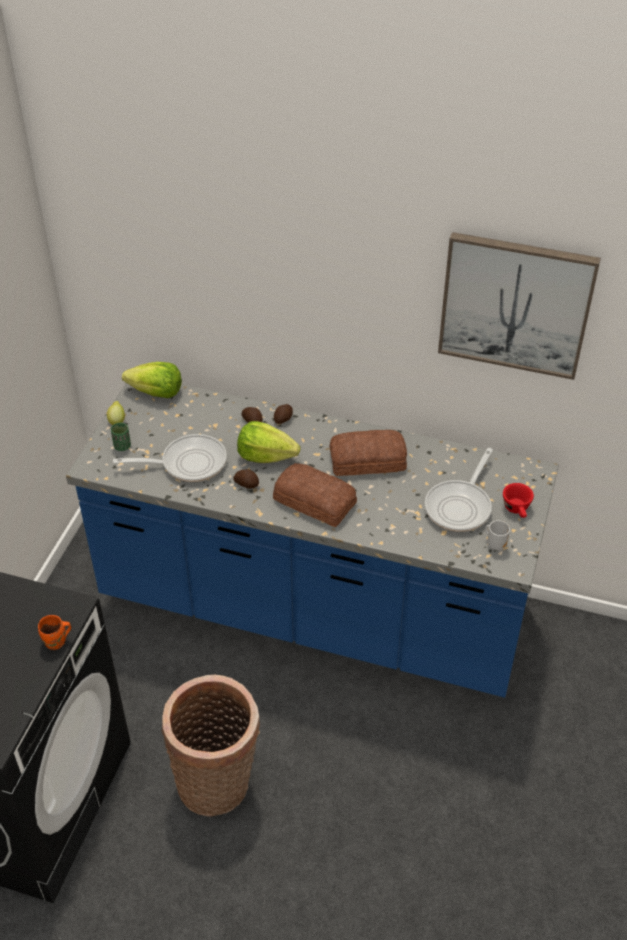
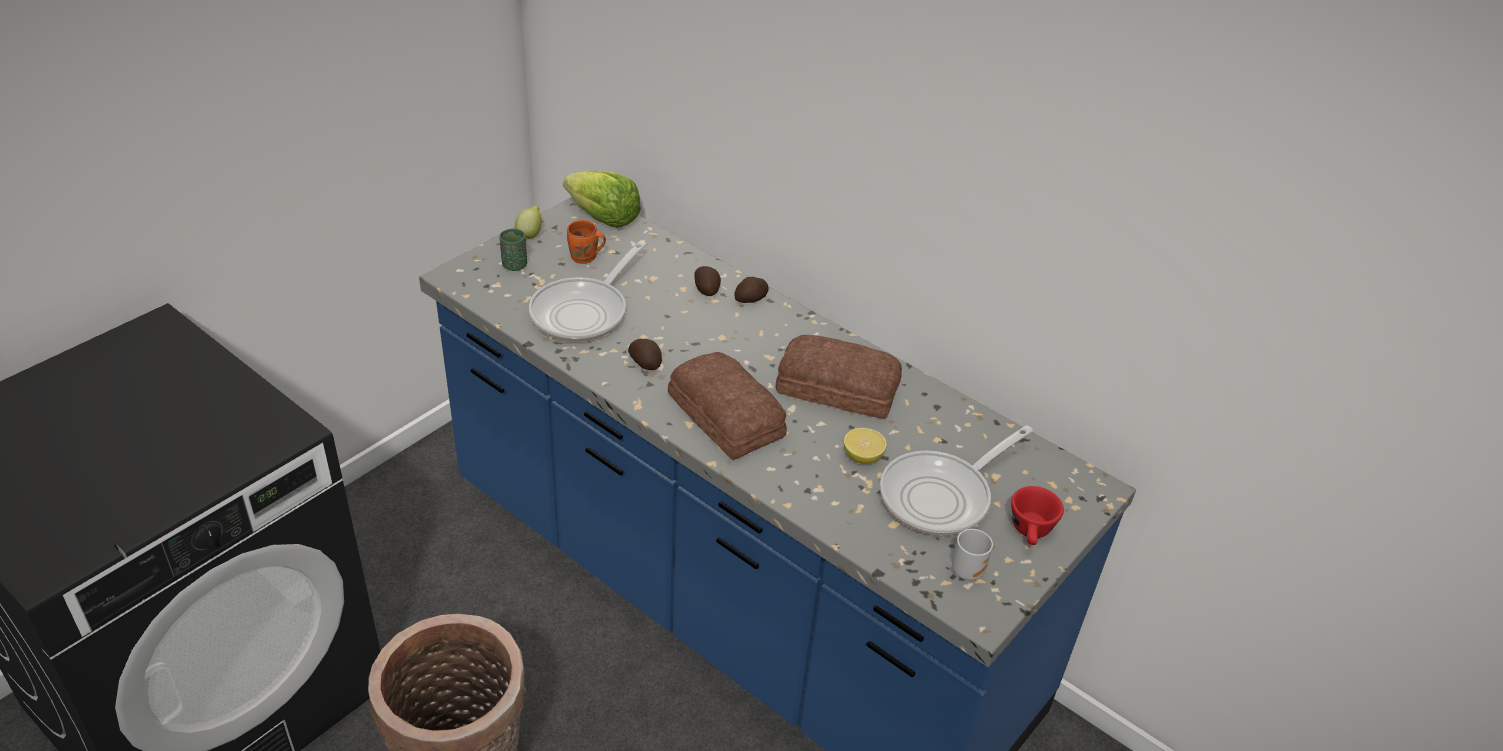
camera: 20 degrees right, 5 degrees down
(57, 642) = (233, 469): orange mug -> orange mug (585, 258)
(188, 463) = (584, 312): frying pan -> frying pan turned 105 degrees clockwise
(266, 456) = (695, 337): lettuce -> none
(405, 498) = (862, 457): none -> lemon
(515, 304) = (1115, 185): picture -> none

